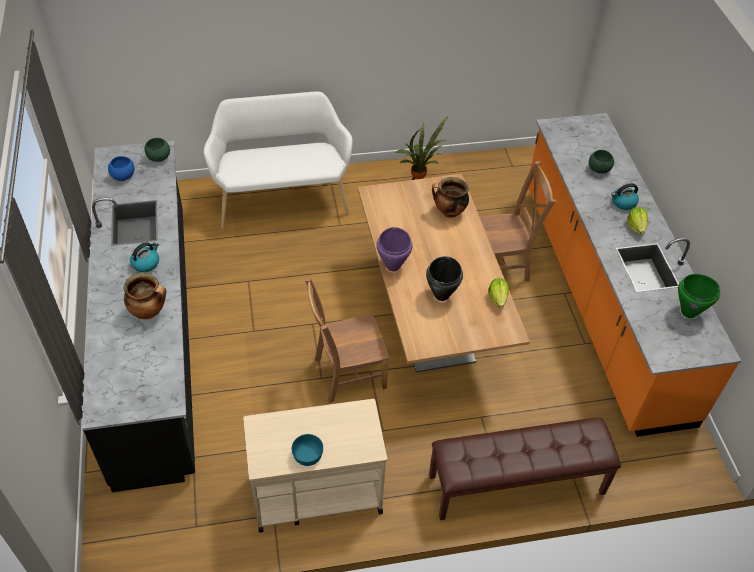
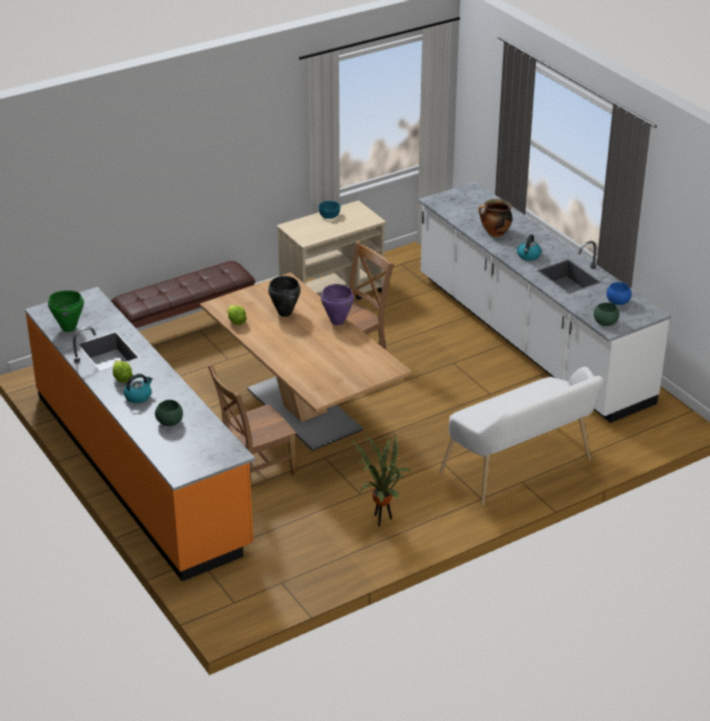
camera: 160 degrees right, 15 degrees down
(154, 337) = (530, 339): black counter -> white counter
(448, 212) = (310, 372): cooking pot -> none

